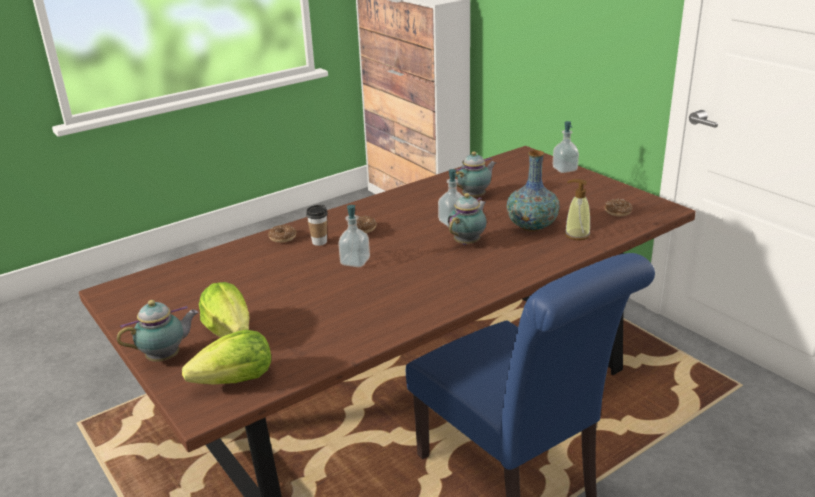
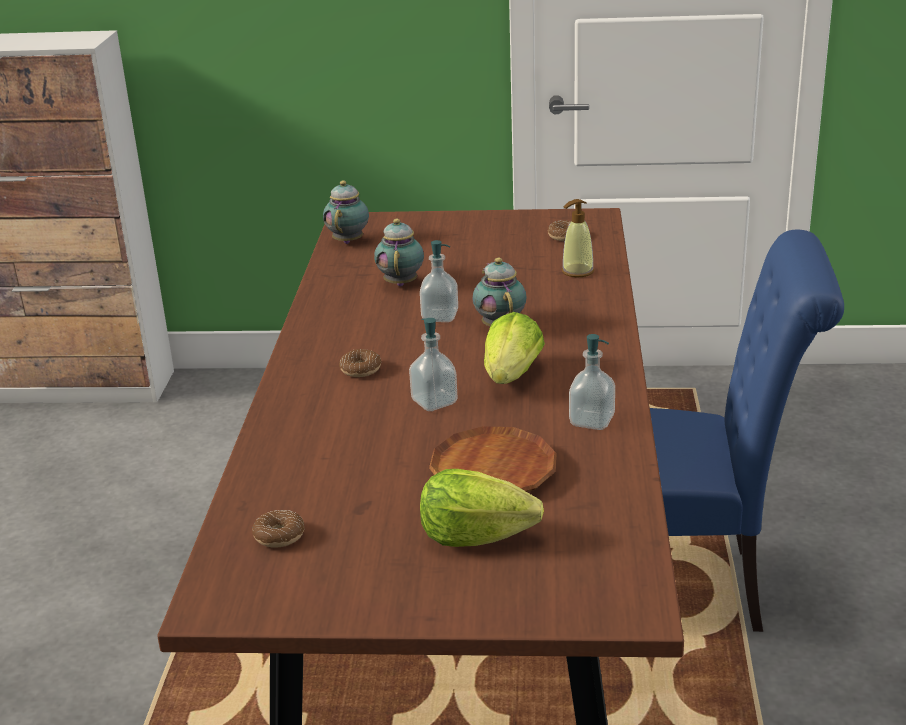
camera: 50 degrees left, 0 degrees up
(166, 357) = (473, 603): teapot -> teapot (349, 240)
(236, 381) = (598, 566): lettuce -> lettuce (512, 376)
(282, 238) = (288, 426): donut -> donut (279, 536)
(302, 308) = (493, 470): none -> brown plate
(319, 242) = (344, 406): cup -> none
(531, 226) = (522, 283): vase -> none
(564, 169) = (428, 219): soap dispenser -> soap dispenser (591, 421)

